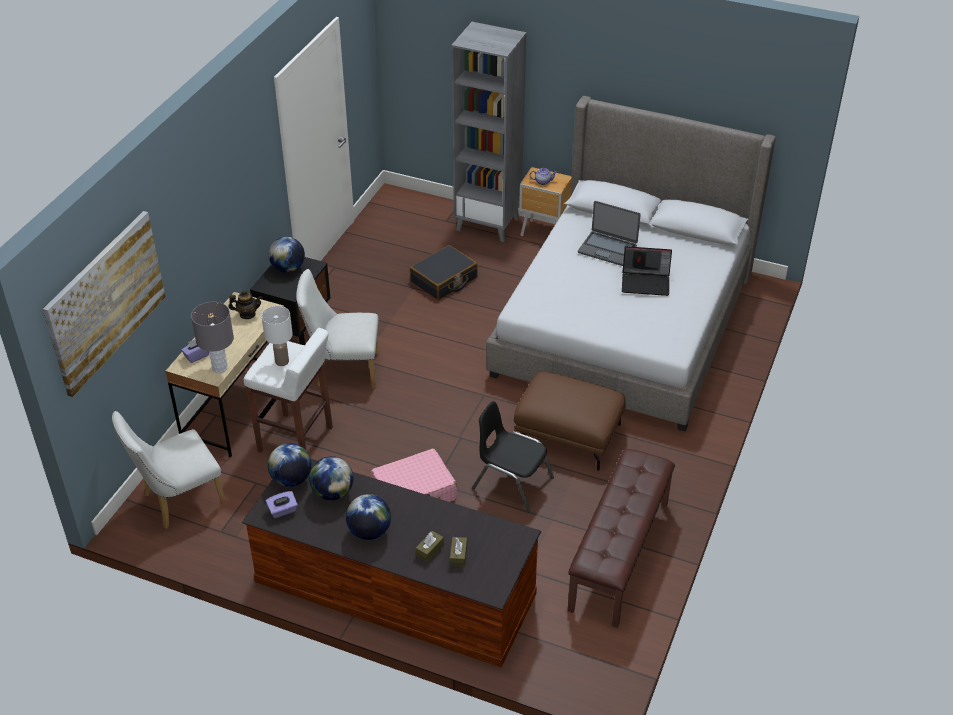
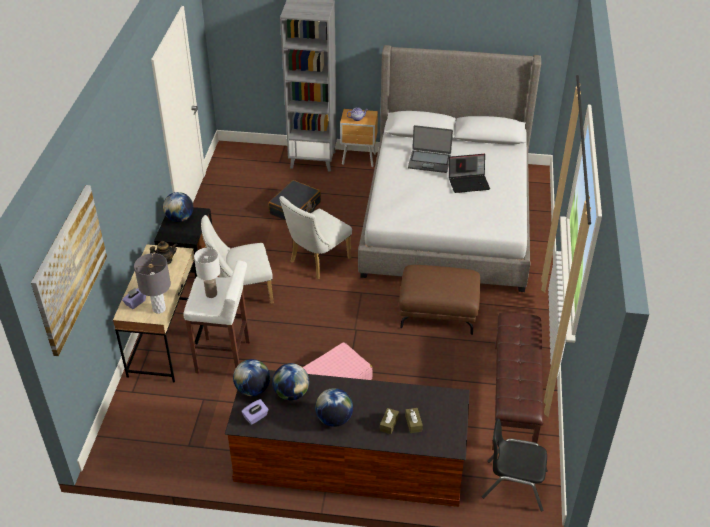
camera: 15 degrees left, 0 degrees up
(178, 501) = (143, 428): white chair -> white chair (316, 262)
(512, 483) = (410, 357): black chair -> black chair (514, 484)

